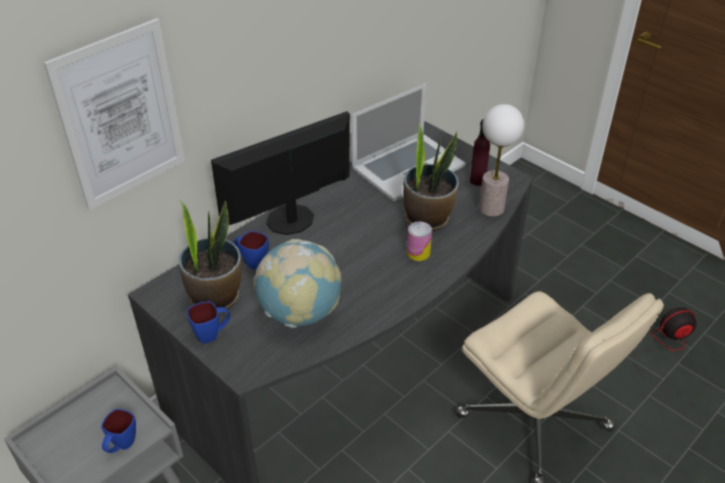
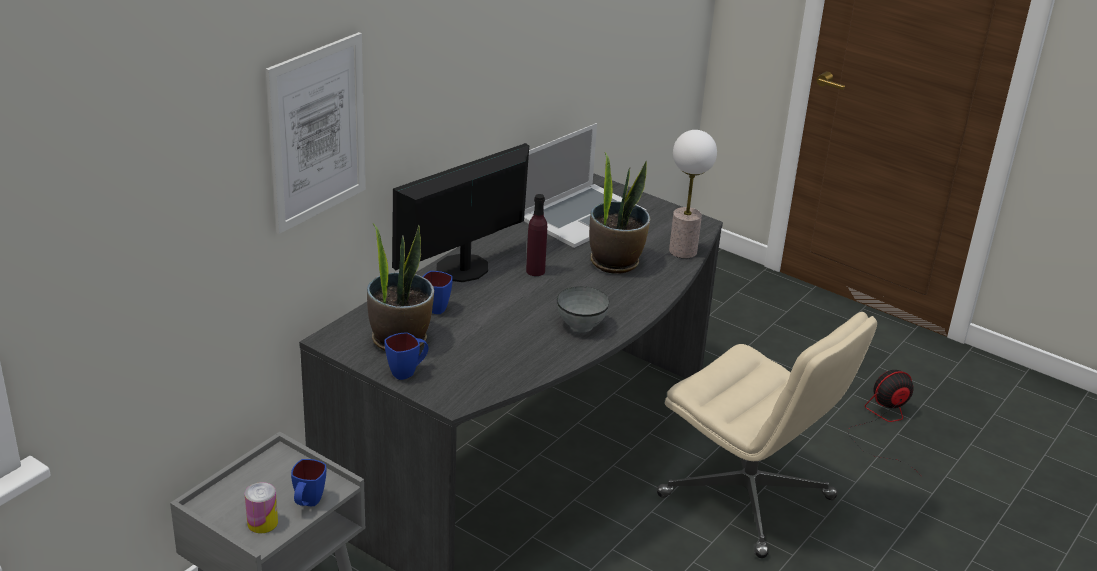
camera: 10 degrees left, 10 degrees down
(300, 313) = (497, 349): globe -> none
(382, 289) = (581, 325): none -> grey bowl
(418, 253) = (612, 293): can -> can (262, 523)
(477, 180) = (662, 226): purple bottle -> purple bottle (535, 271)

